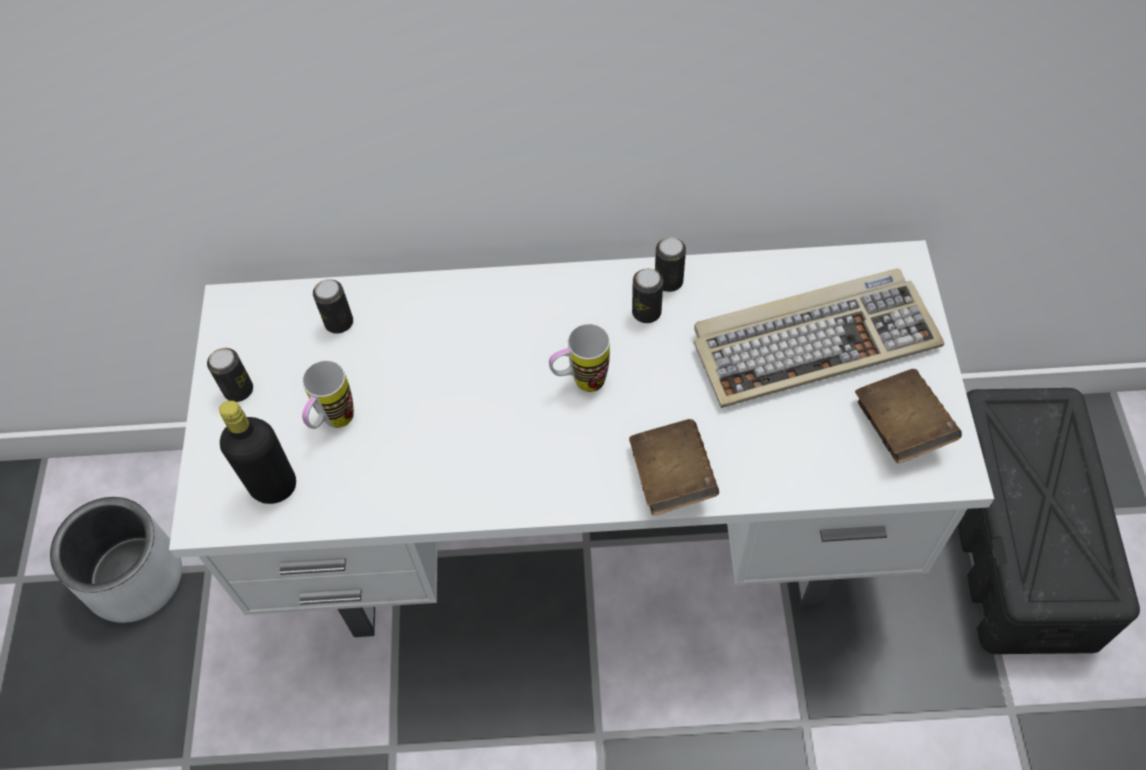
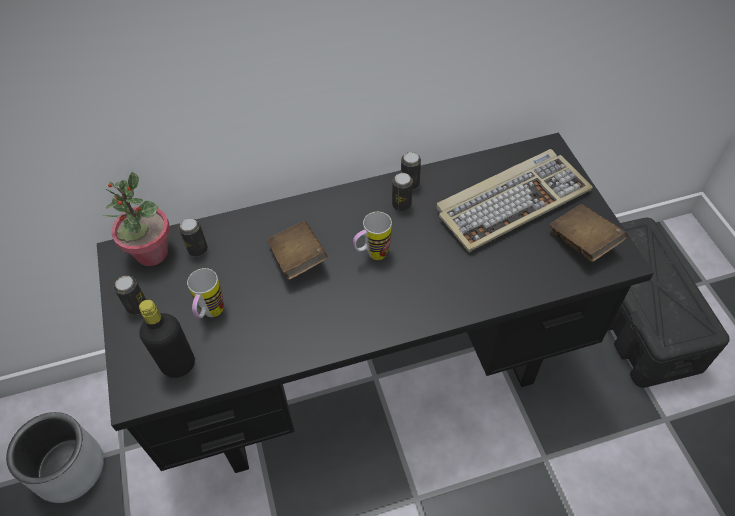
camera: 15 degrees left, 5 degrees down
(275, 315) = (151, 253): none -> potted plant
(584, 537) = (372, 373): white desk -> black desk
(671, 478) = (450, 302): brown book -> brown book (298, 259)

